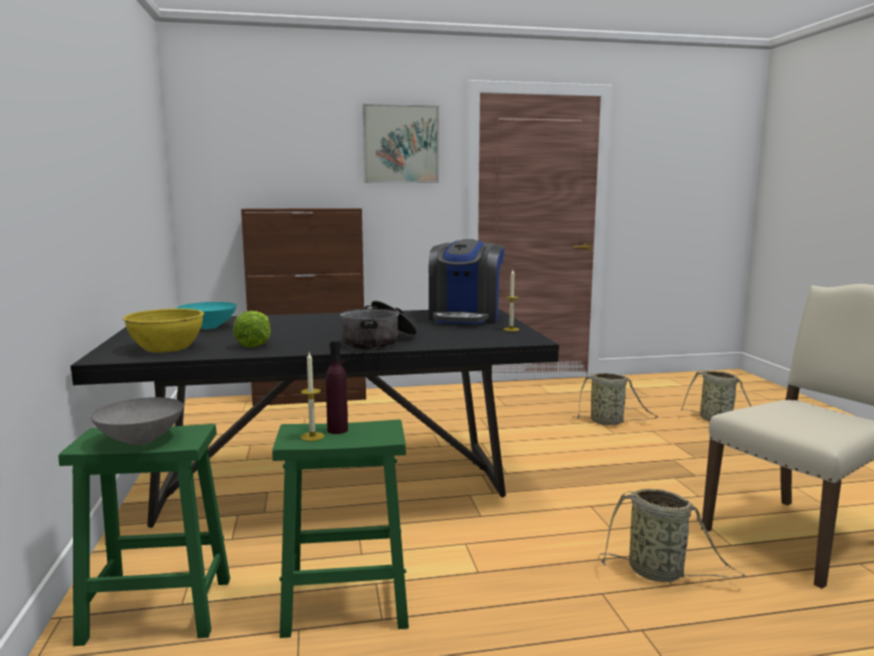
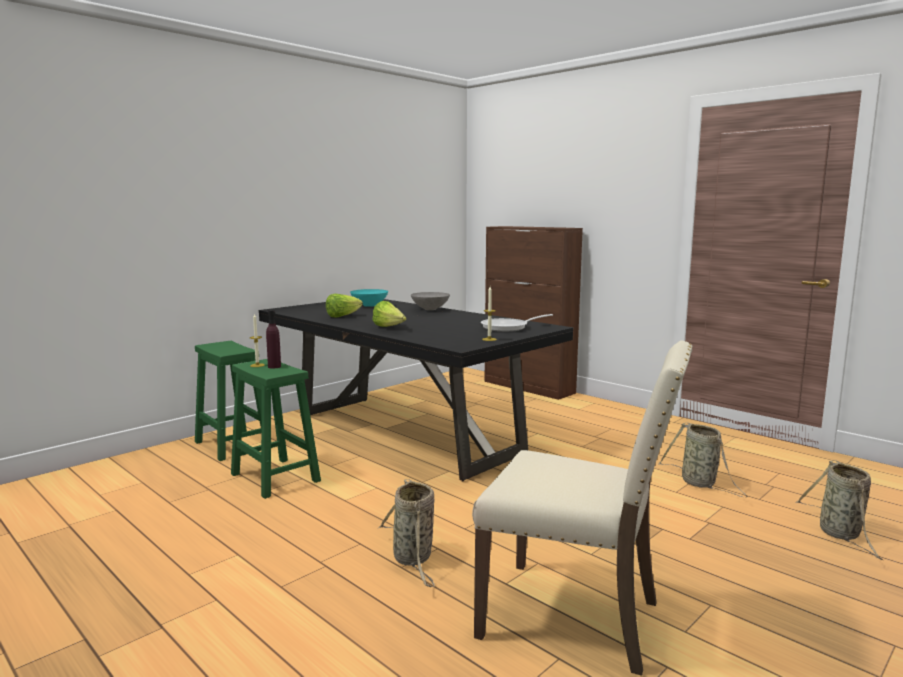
camera: 55 degrees right, 0 degrees up
(139, 440) = (222, 348): grey bowl -> grey bowl (429, 309)
(167, 348) = (311, 310): yellow bowl -> none
(379, 341) = (389, 328): cooking pot -> lettuce
(401, 144) = (622, 168): picture -> none
(465, 317) = (508, 327): coffee machine -> frying pan

